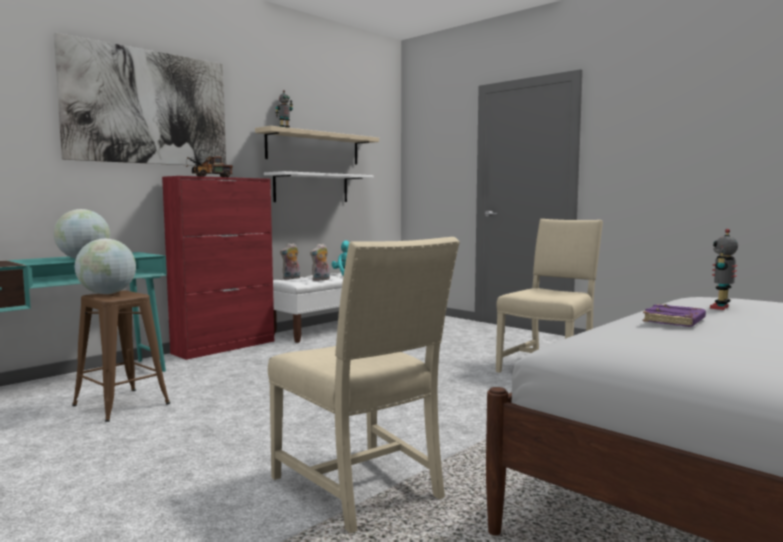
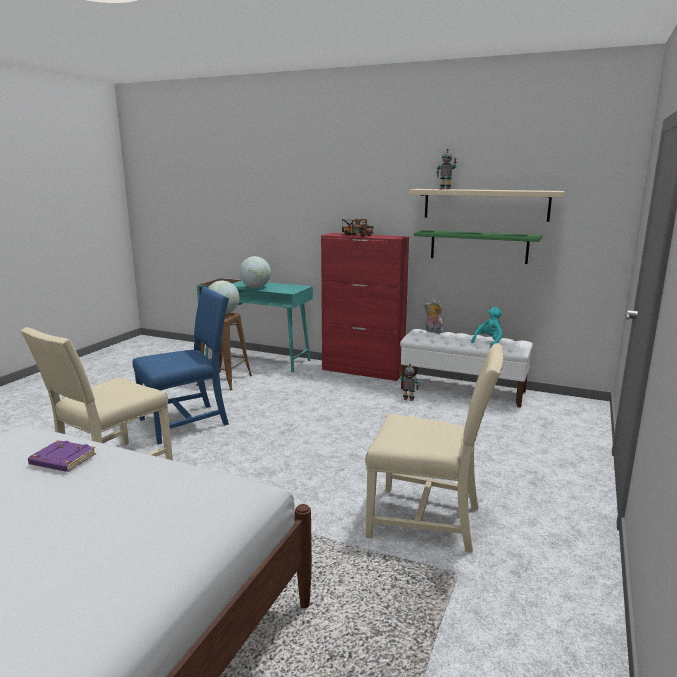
camera: 70 degrees right, 10 degrees up
(148, 107) = (325, 180): picture -> none
(247, 434) = (187, 422): none -> blue chair
(311, 188) = (478, 246): white shelf -> green shelf
(321, 280) = (439, 340): plush toy -> none
(721, 308) = (127, 486): toy robot -> toy robot (408, 399)

